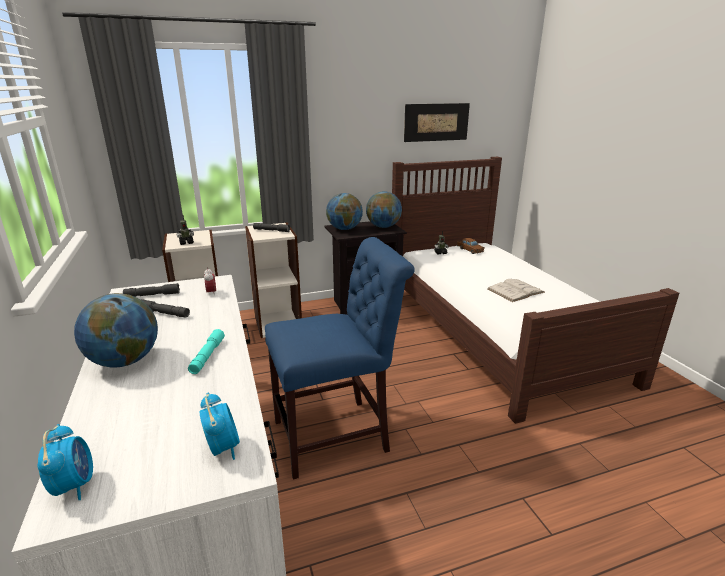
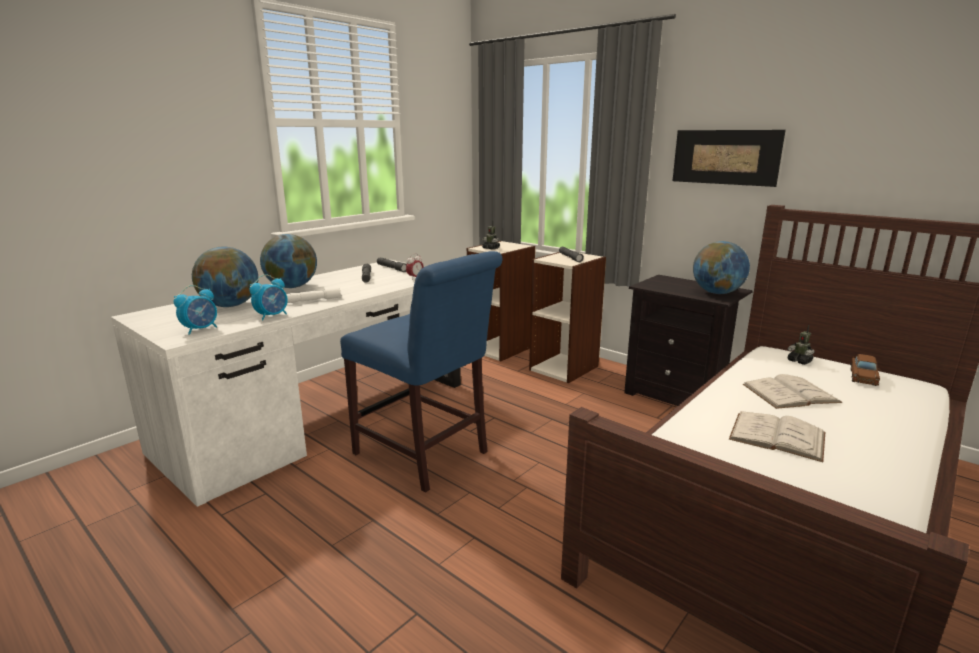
camera: 60 degrees right, 5 degrees down
(74, 485) = (160, 312): alarm clock -> alarm clock (272, 316)
(207, 356) = (313, 300): turquoise flashlight -> white flashlight
(344, 229) = (666, 282): globe -> globe (230, 305)
(436, 122) = (873, 147): picture -> picture (725, 157)
(474, 270) = (790, 393): none -> white book

